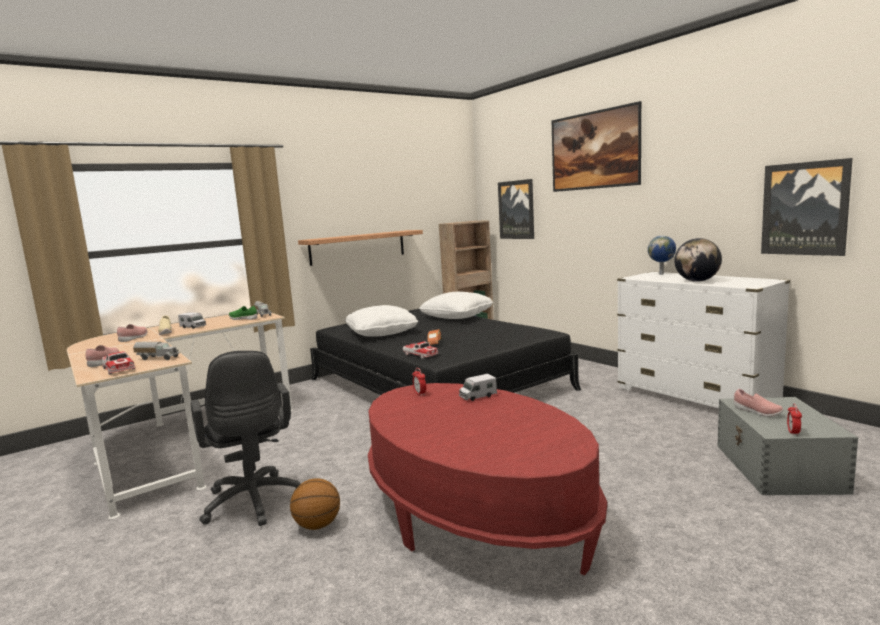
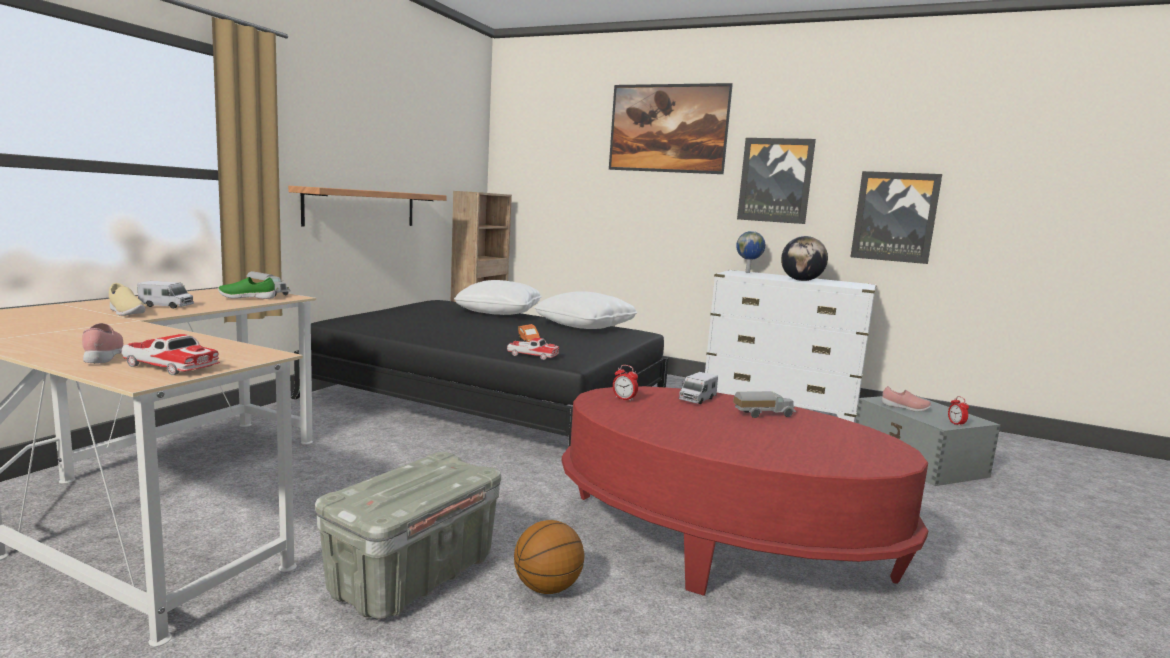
camera: 30 degrees left, 0 degrees up
(134, 338) = (71, 320): pink shoe -> none
(158, 358) = (218, 350): toy truck -> toy truck (762, 414)
(253, 504) = (412, 576): black office chair -> grey storage box
(381, 333) = (428, 329): white pillow -> white pillow (585, 326)
(516, 210) = (551, 186): picture -> picture (775, 180)

